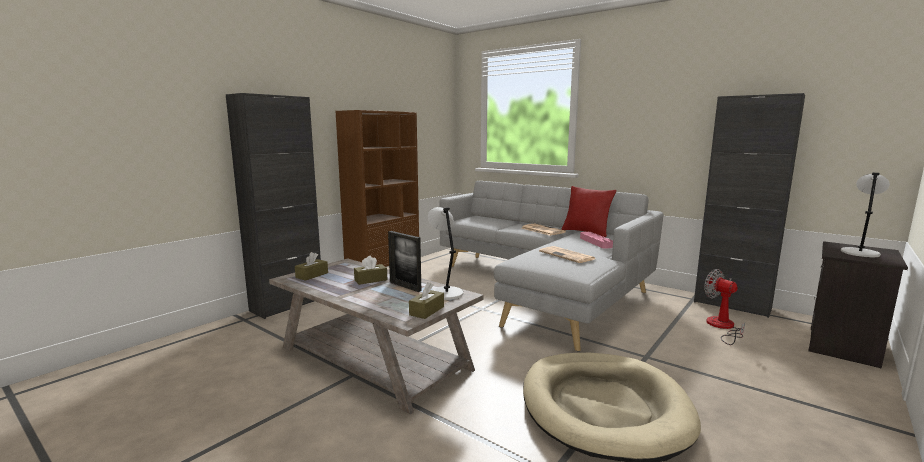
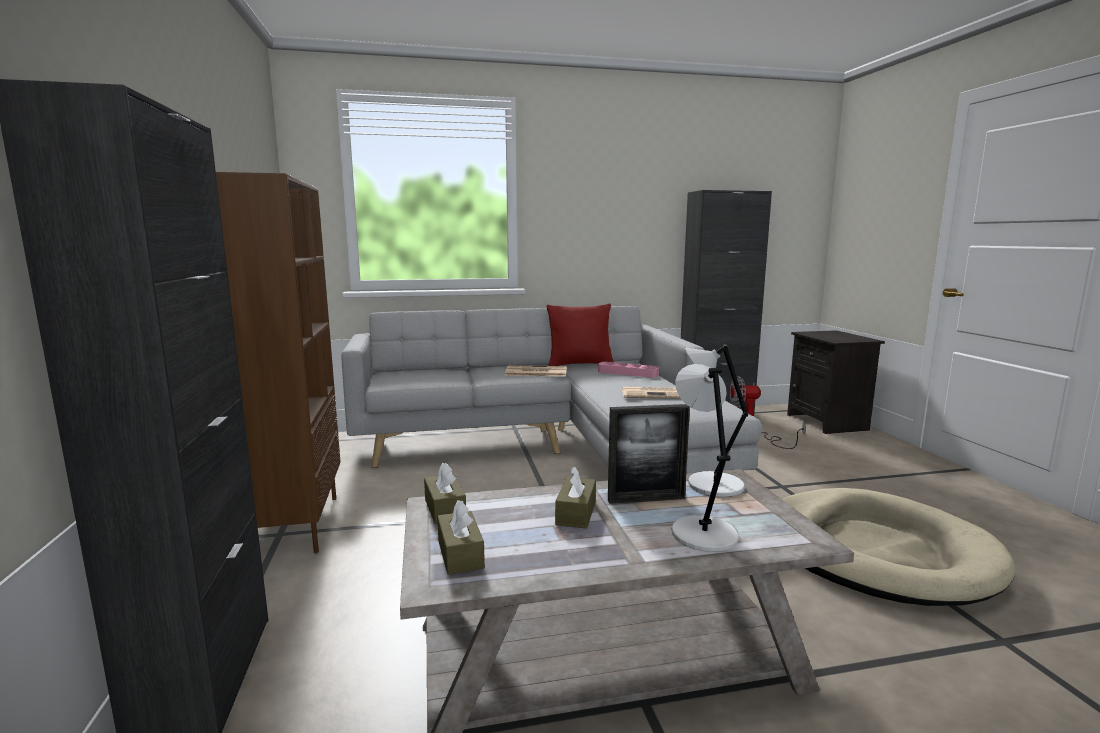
camera: 50 degrees left, 0 degrees up
(427, 311) = (778, 516): brown tissue box -> brown tissue box (445, 509)
(859, 252) = (836, 336): grey table lamp -> grey table lamp (702, 533)

